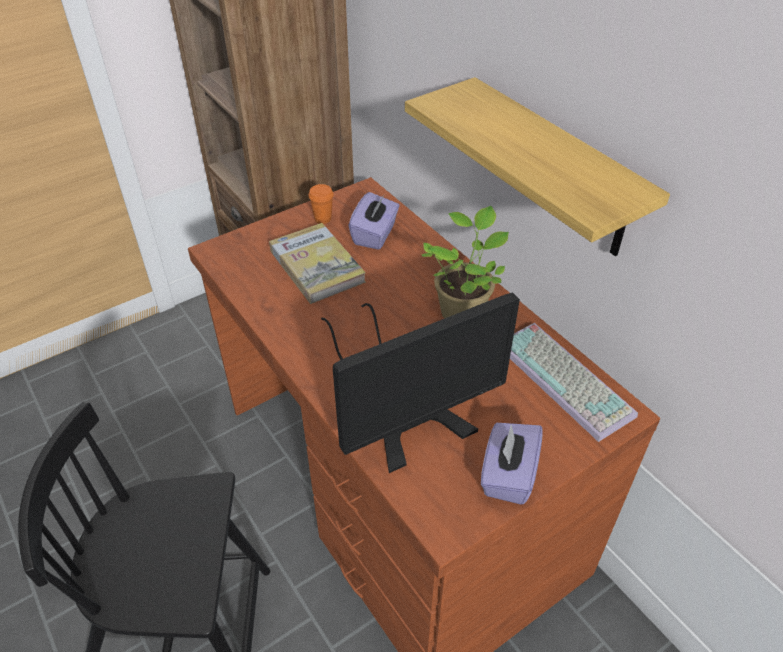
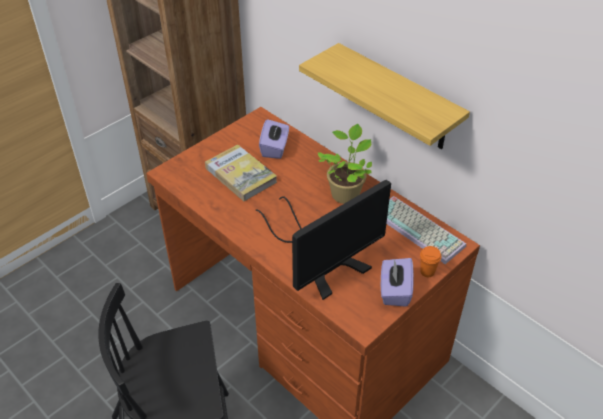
camera: 10 degrees left, 0 degrees up
(323, 219) = (235, 141): orange cup -> orange cup (427, 272)

